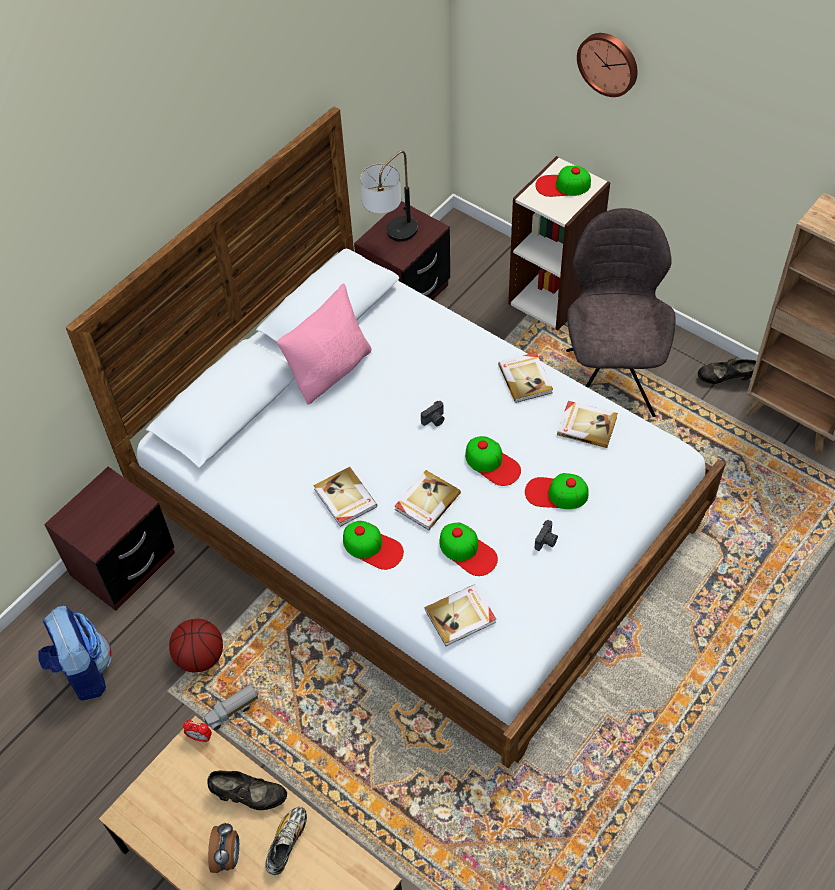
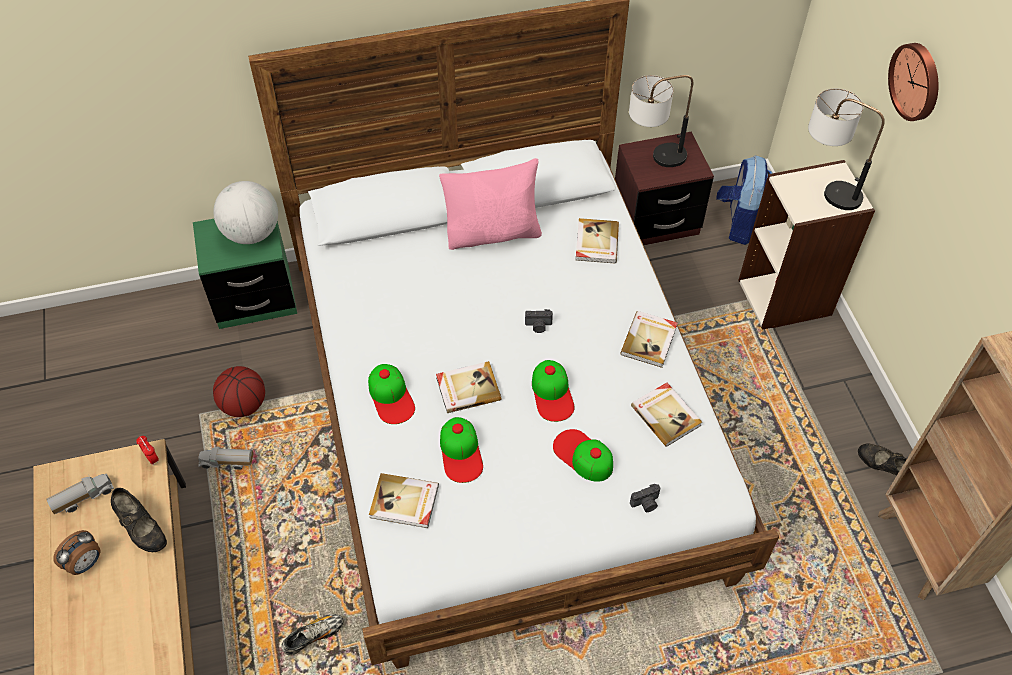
camera: 35 degrees right, 0 degrees up
(83, 670) = (159, 357): backpack -> backpack (740, 222)
(110, 499) = (252, 233): none -> globe
(123, 565) = (255, 298): brown nightstand -> green nightstand
(172, 810) = (83, 497): none -> toy truck
(287, 843) = (133, 586): shoe -> shoe (313, 637)
(344, 498) = (406, 342): book -> book (596, 243)
(546, 541) = (536, 490): camera -> camera (646, 504)
(562, 185) = (825, 188): cap -> table lamp
(609, 379) = (772, 401): grey chair -> none

